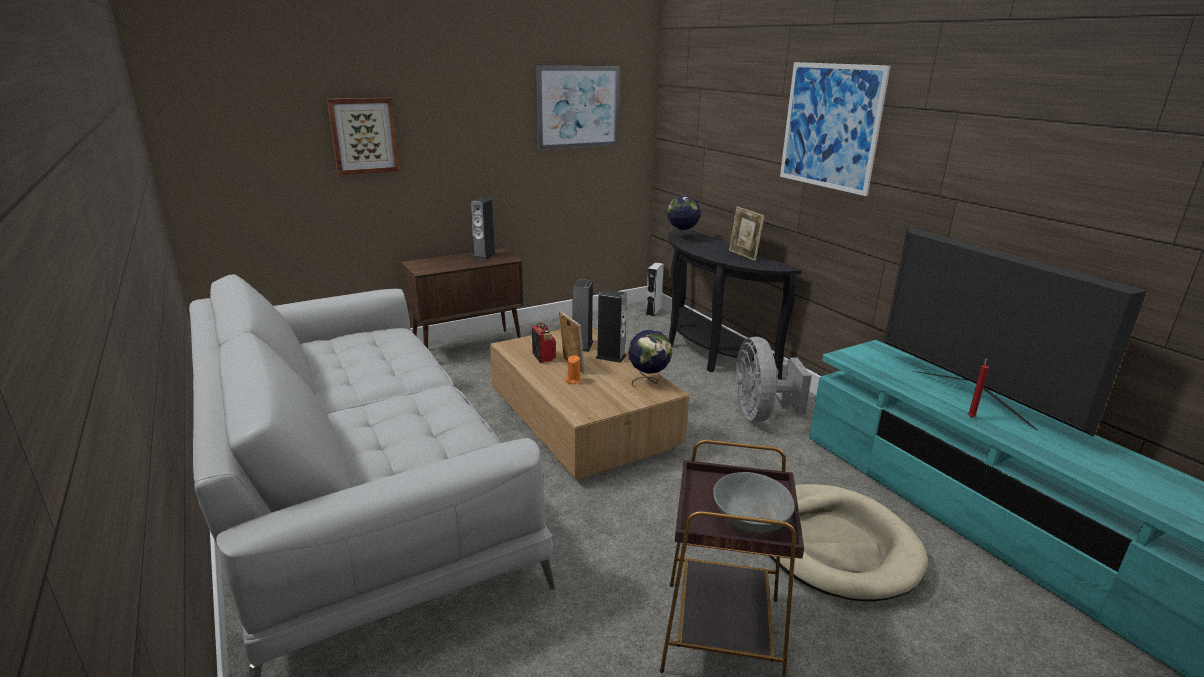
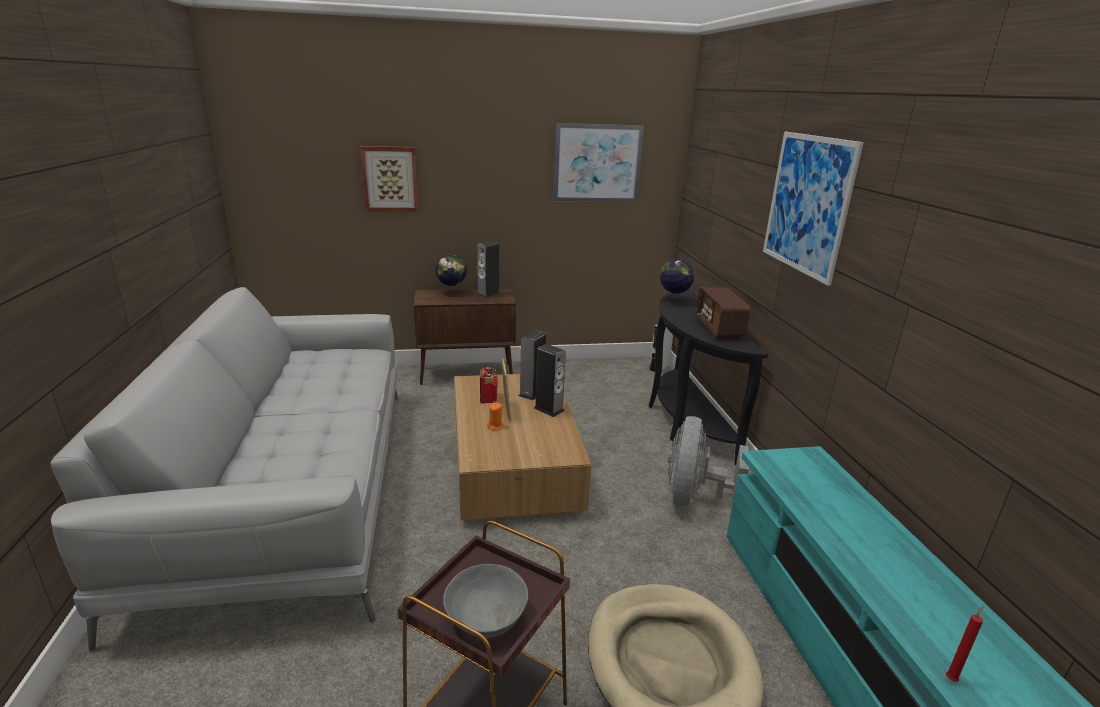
camera: 20 degrees right, 0 degrees up
(648, 382) = (563, 442): globe -> globe (452, 293)
(743, 255) = (719, 329): picture frame -> radio
(971, 398) = (879, 542): television -> none
(971, 417) = (857, 565): red candle -> red candle (951, 679)

